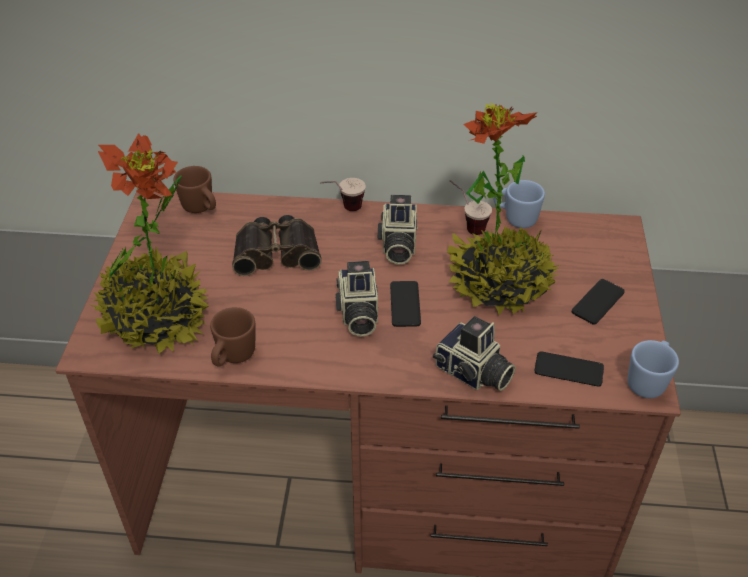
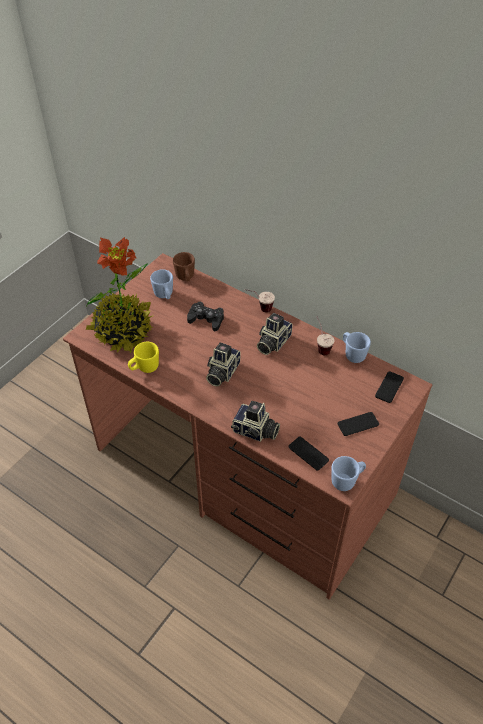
camera: 30 degrees right, 5 degrees up
(186, 243) = (164, 295): none -> blue mug
(233, 357) = (144, 368): brown mug -> yellow mug
(277, 252) = (206, 319): binoculars -> black game controller
(405, 304) = (250, 378): phone -> phone (389, 387)
(473, 373) = (255, 431): camera -> camera turned 45 degrees counterclockwise
(499, 283) = (311, 388): potted plant -> none

